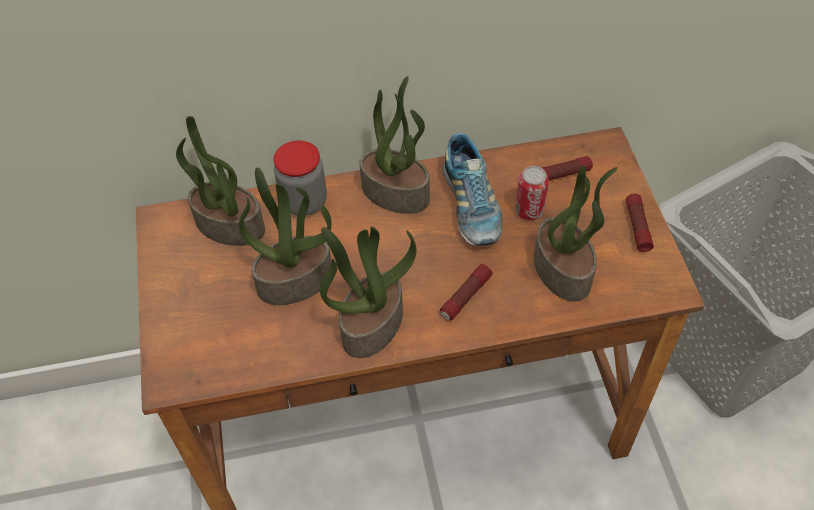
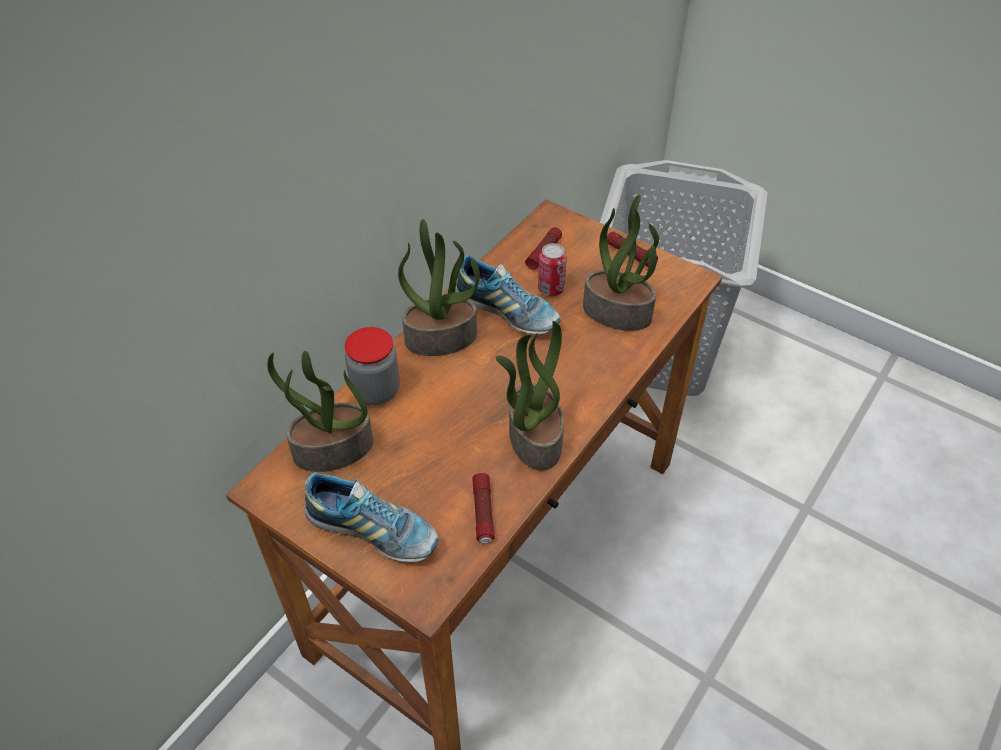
camera: 45 degrees left, 5 degrees down
(190, 305) = (373, 531): none -> shoe
(295, 280) = (438, 450): potted plant -> none
(465, 297) = (576, 373): flashlight -> flashlight (483, 513)

